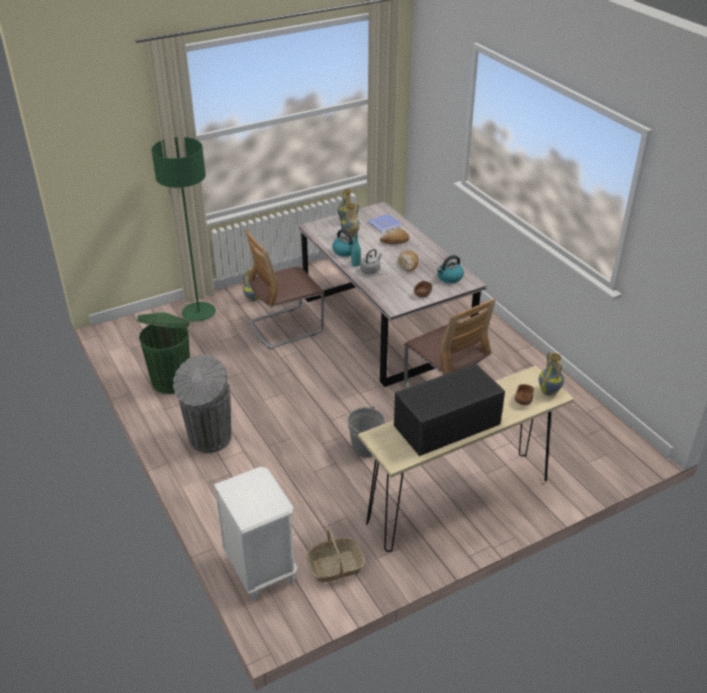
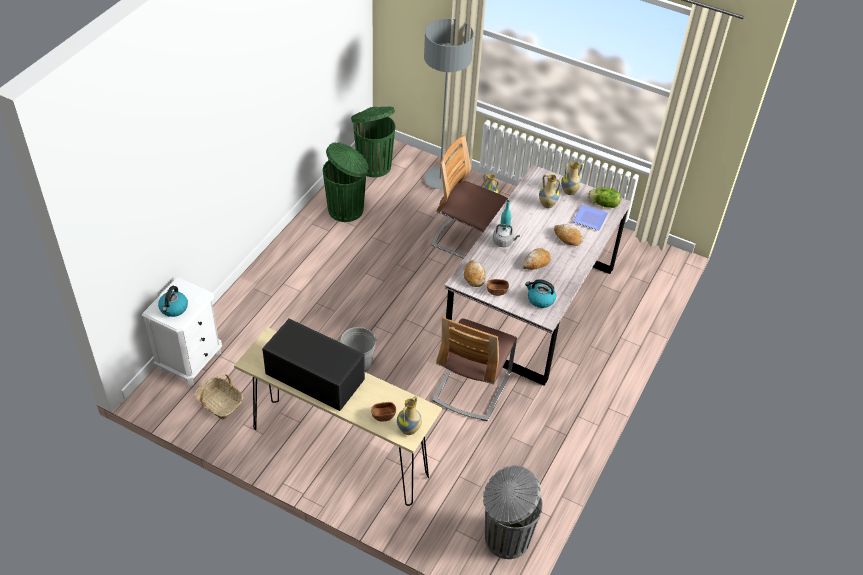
camera: 55 degrees right, 10 degrees up
(136, 342) = (373, 165): none -> green trash can
(199, 313) = (440, 179): green floor lamp -> grey floor lamp
(209, 439) = (298, 265): grey trash can -> grey trash can (505, 538)
(345, 251) = (518, 213): kettle -> kettle (173, 308)
(375, 213) = (603, 204): none -> lettuce
(395, 298) = (474, 276): none -> bread

